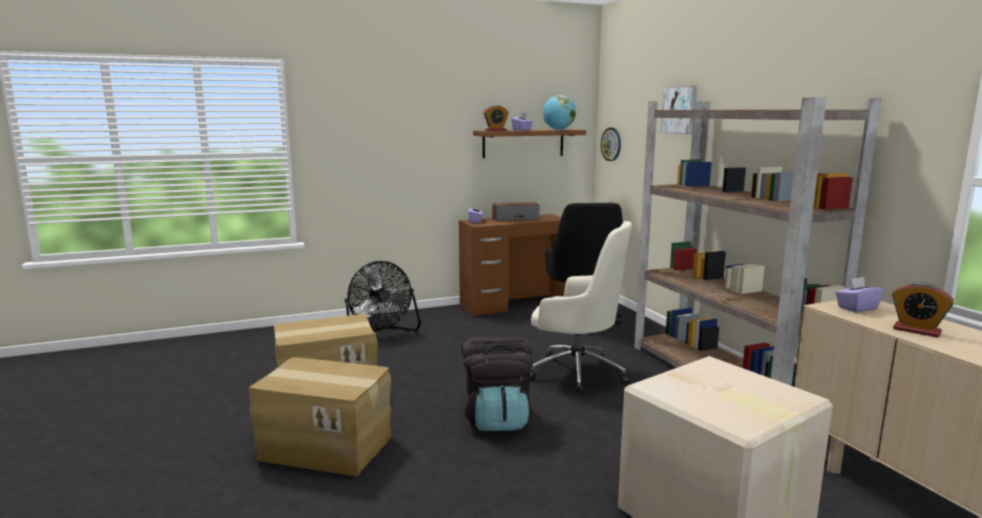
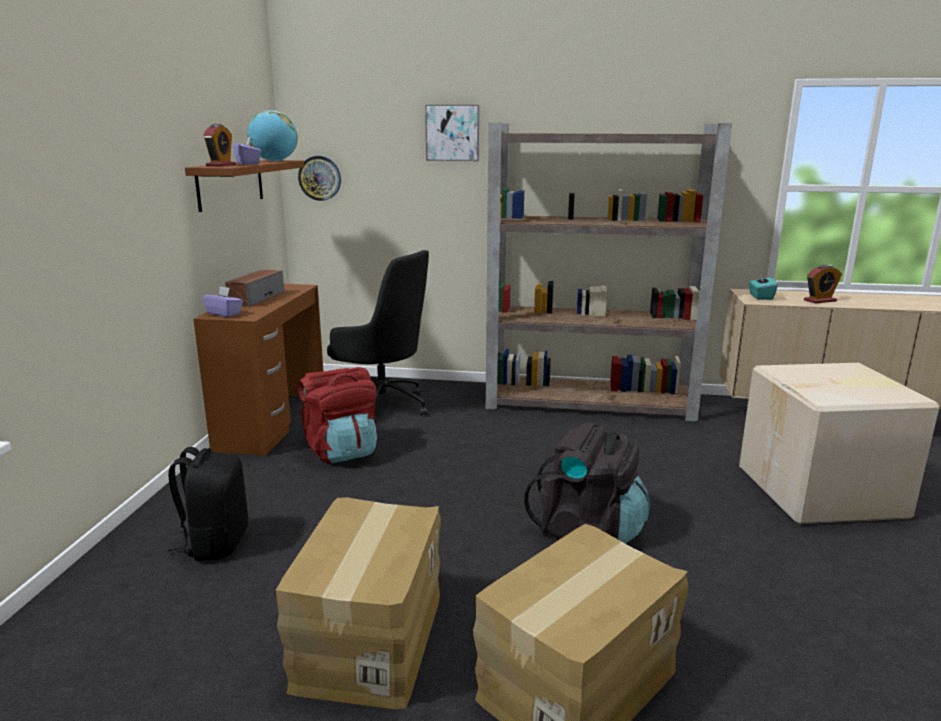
camera: 60 degrees left, 5 degrees up
(377, 334) = (215, 543): black fan -> black backpack
(503, 329) = (341, 451): none -> red backpack
(577, 374) = (518, 453): beige office chair -> none
(857, 308) = (760, 297): purple tissue box -> turquoise tissue box

